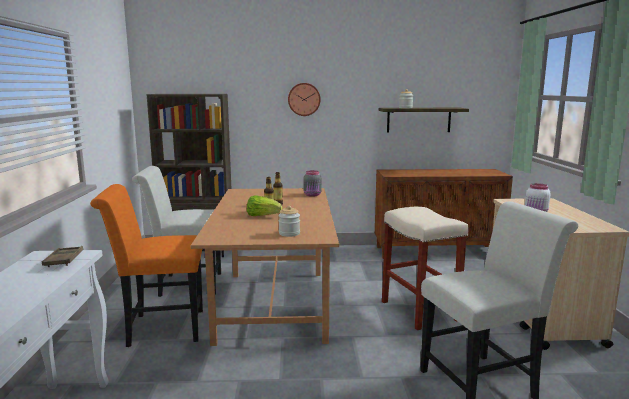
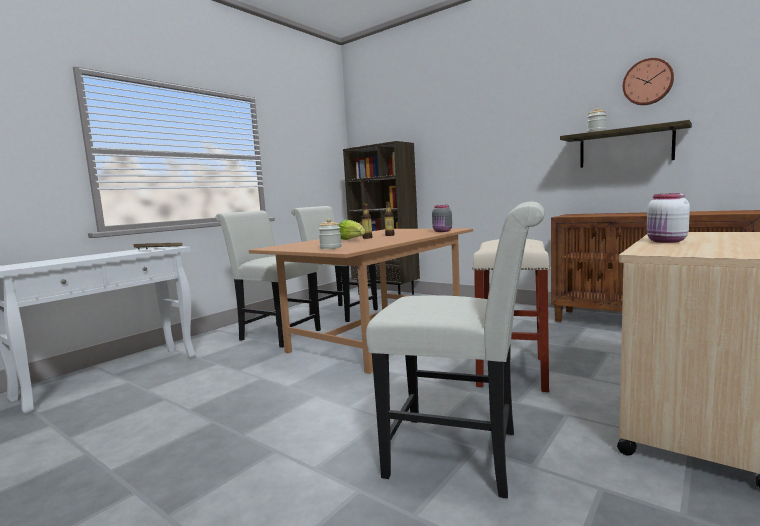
camera: 40 degrees right, 5 degrees down
(159, 328) = (276, 334): orange chair -> white chair
(304, 99) = (484, 139): wall clock -> wall clock (648, 82)

